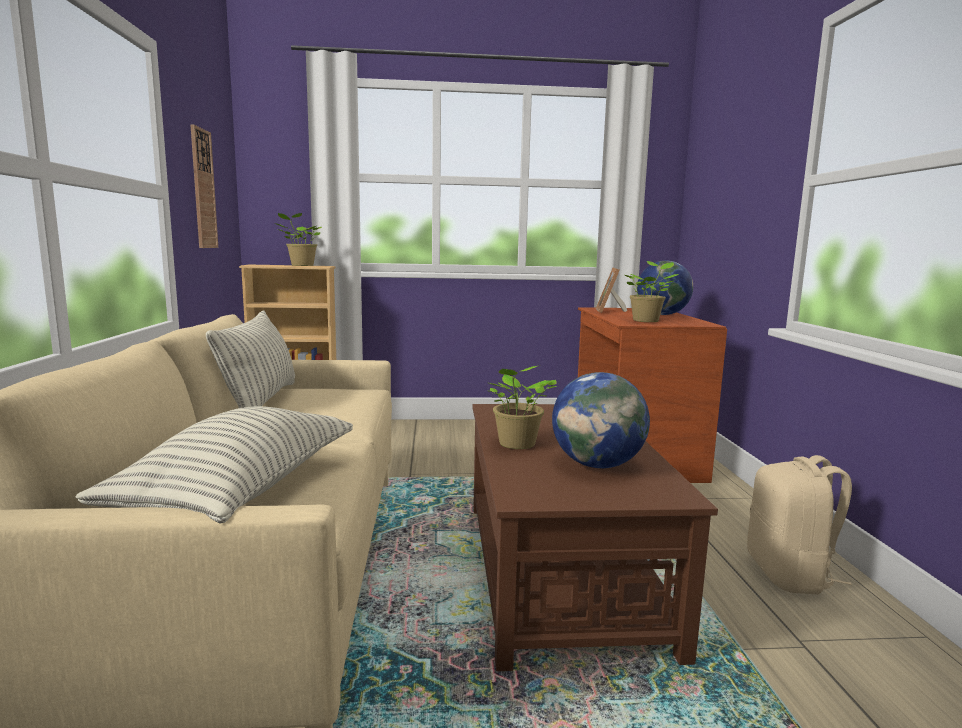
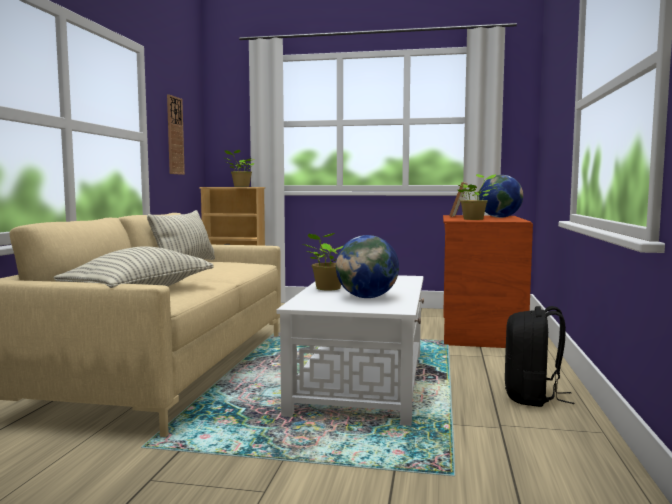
camera: 15 degrees right, 5 degrees down
(560, 570) = (362, 382): brown coffee table -> white coffee table
(790, 575) = (532, 397): beige backpack -> black backpack

